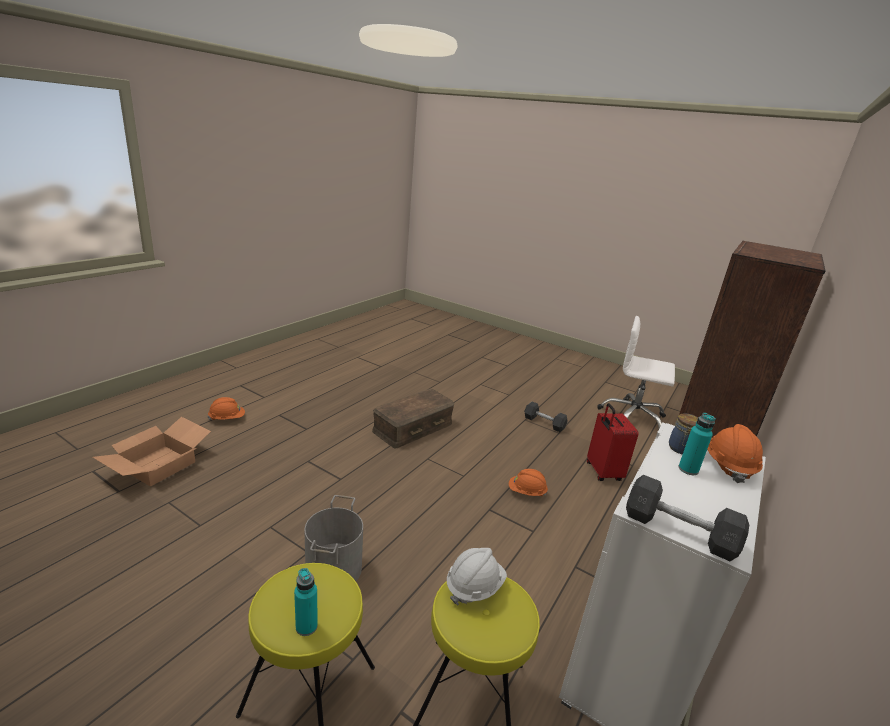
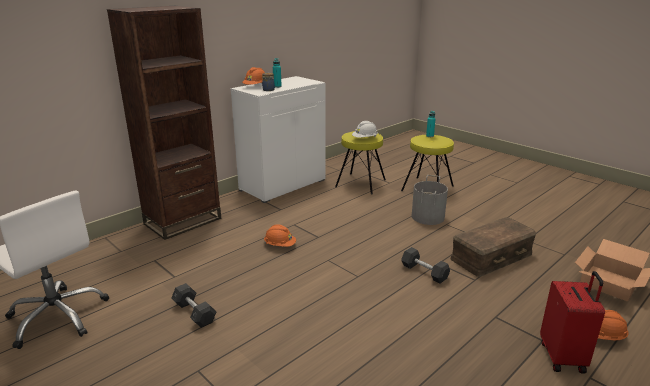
camera: 165 degrees left, 0 degrees up
(413, 428) = (367, 312): brown storage box -> brown storage box (490, 256)
(602, 472) = (193, 256): red suitcase -> red suitcase (563, 357)
(679, 531) = (307, 79): grey dumbbell -> grey dumbbell (424, 272)

